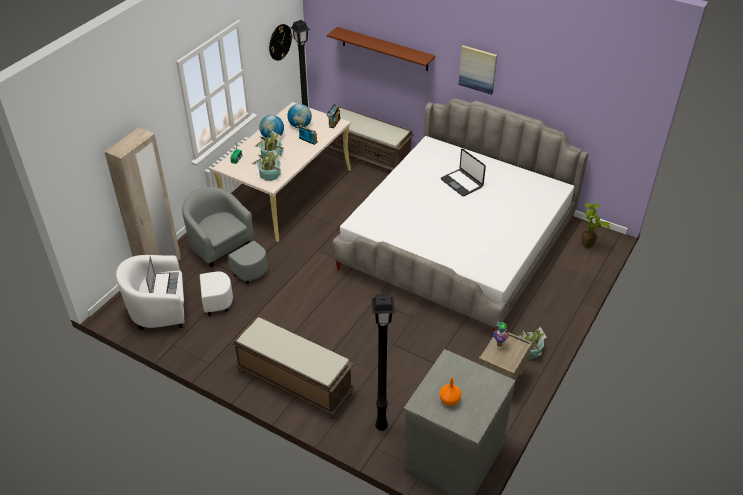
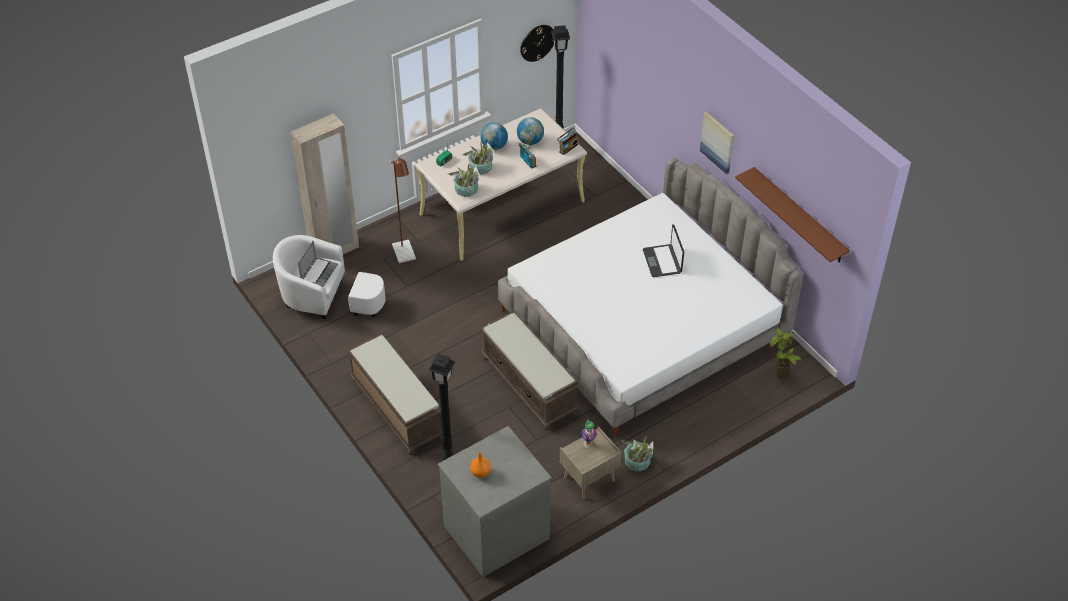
camera: 25 degrees right, 5 degrees up
(226, 253) = (405, 256): grey armchair -> brown floor lamp
(368, 156) = (613, 191): brown bench -> brown bench (530, 385)
(384, 49) = (642, 84): brown shelf -> brown shelf (799, 216)

